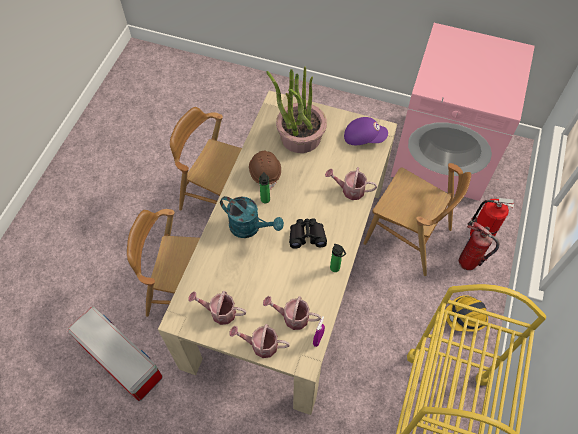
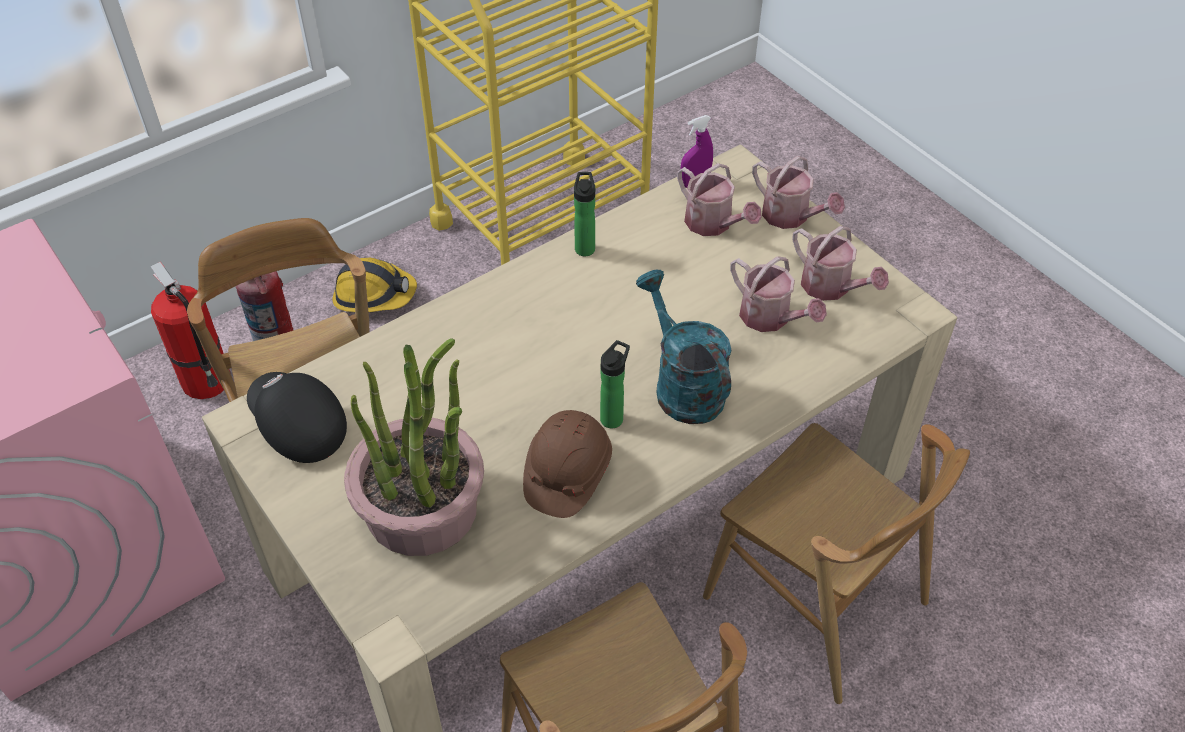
camera: 145 degrees left, 10 degrees down
(120, 360) = (1011, 551): storage box -> none
(307, 236) = (587, 316): black binoculars -> none
(350, 190) = (435, 347): watering can -> watering can (770, 318)
(364, 137) = (298, 427): purple cap -> black cap

